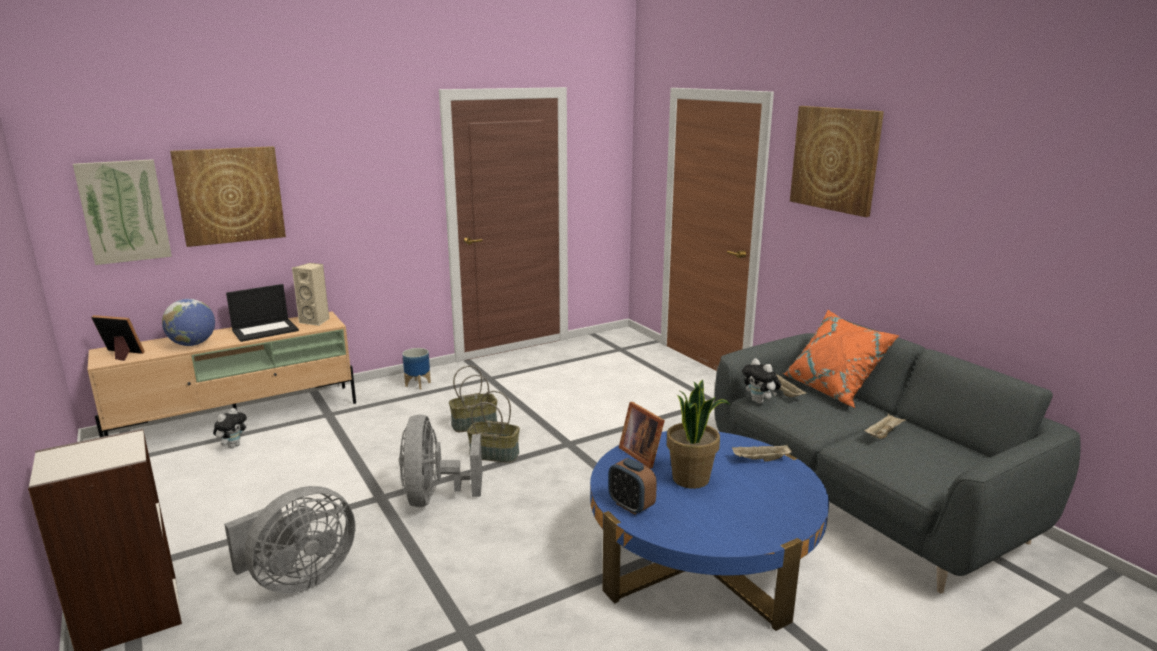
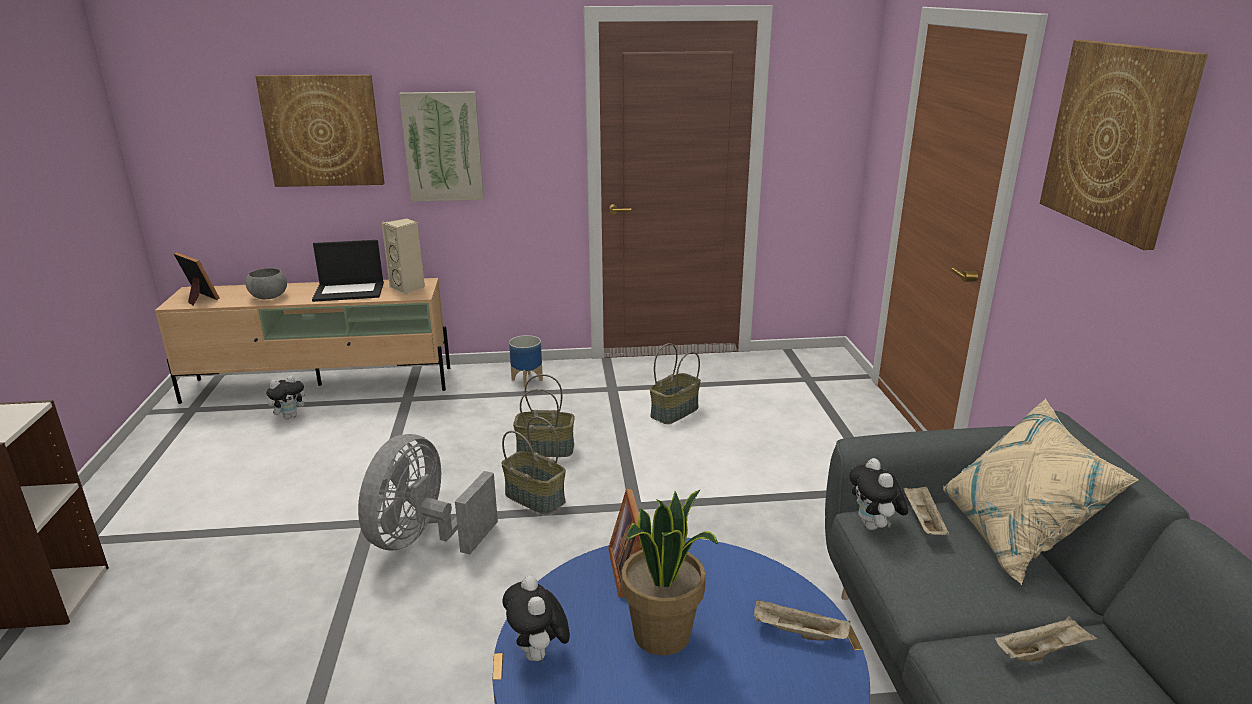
camera: 25 degrees right, 5 degrees up
(124, 211) = (212, 141): picture -> picture (443, 147)
(193, 344) = (269, 297): globe -> grey bowl
(298, 579) = (206, 606): grey fan -> none
(548, 385) = (675, 412): none -> basket
(631, 506) = (538, 655): alarm clock -> plush toy
(833, 390) = (1015, 536): orange pillow -> beige pillow

